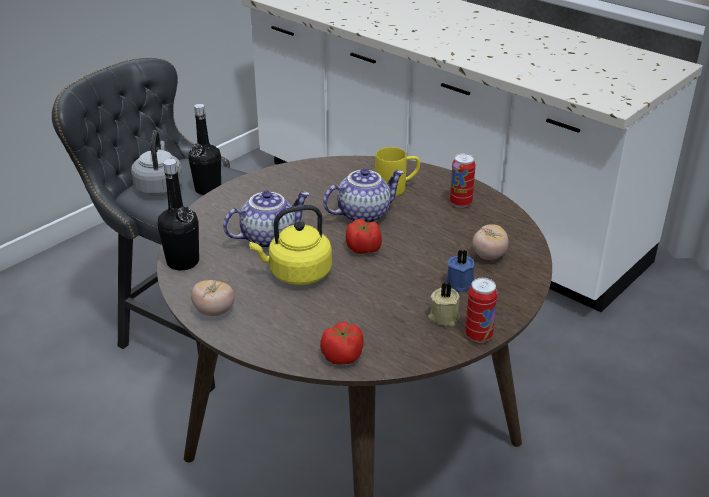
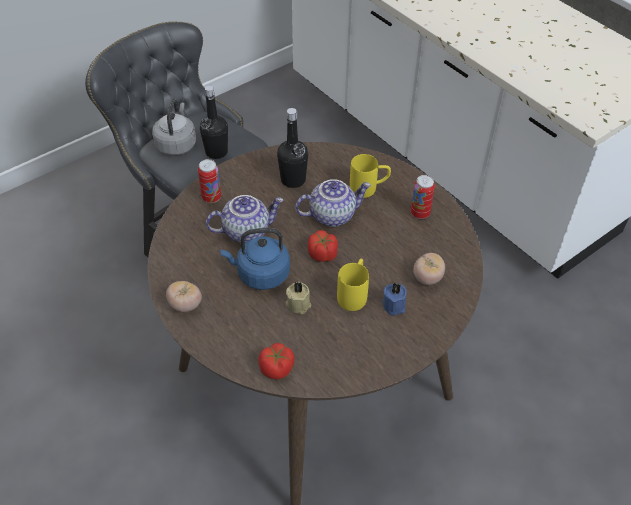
camera: 10 degrees right, 15 degrees up
(183, 262) = (171, 248): black bottle -> black bottle (293, 180)
(297, 274) = (260, 274): yellow kettle -> blue kettle
(411, 278) = (354, 294): none -> yellow mug
(443, 316) = (370, 339): beige candle -> beige candle (298, 303)
(478, 335) = (393, 364): can -> can (211, 197)

